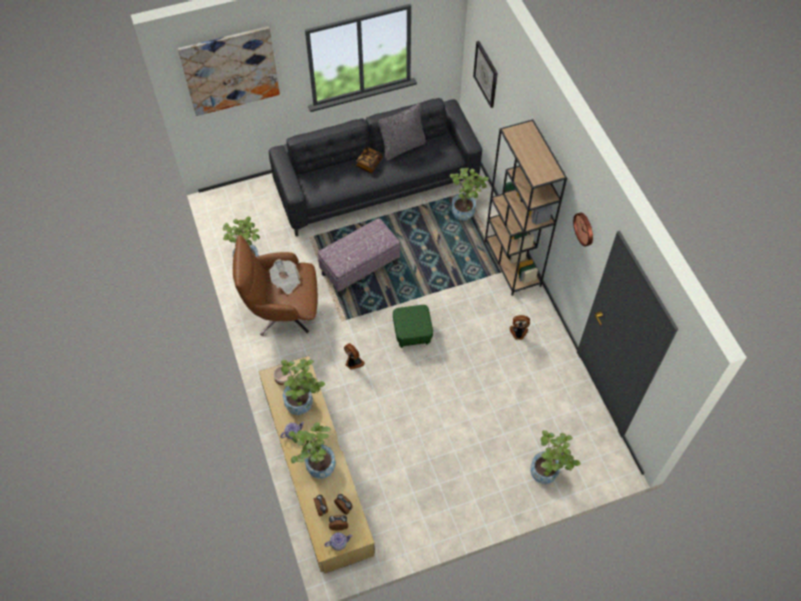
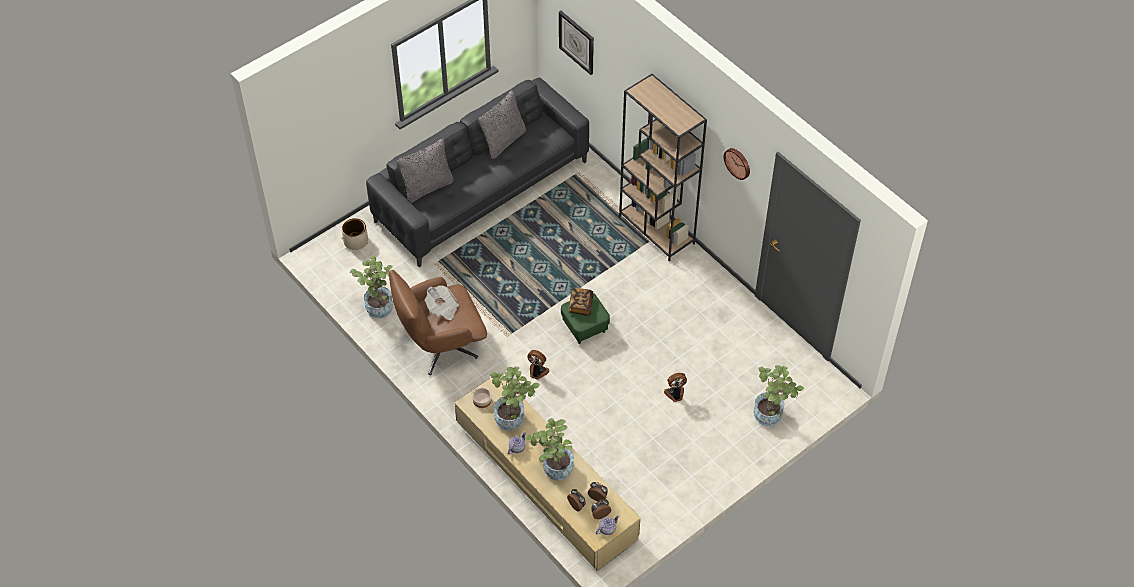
camera: 20 degrees left, 5 degrees down
(230, 71) = (324, 106): picture -> none
(255, 198) = (356, 241): none -> beige planter
(321, 170) = (428, 188): none -> grey pillow
(360, 268) = (502, 279): ottoman -> none
(369, 164) = (476, 168): book -> book (580, 305)
(466, 210) = (586, 190): potted plant -> none
(518, 333) = (690, 295): fan -> fan (675, 394)

